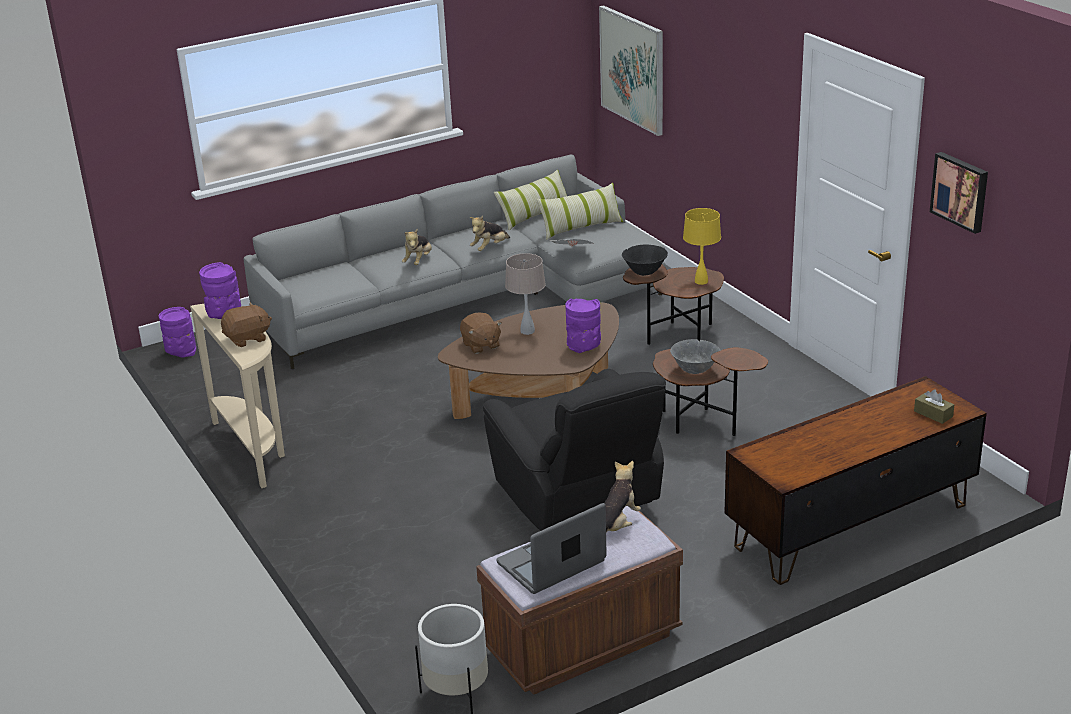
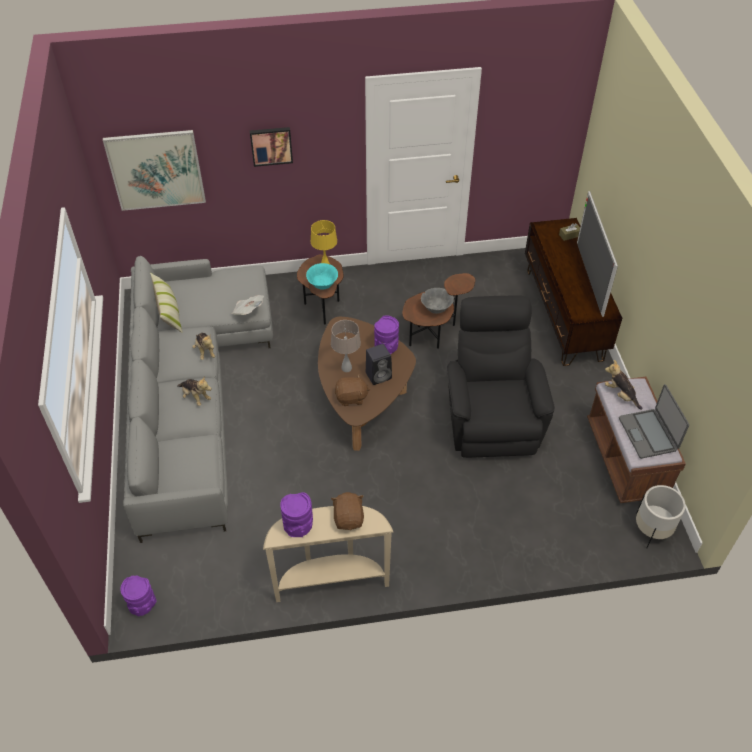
camera: 70 degrees left, 20 degrees up
(532, 354) = (379, 375): none -> black speaker
(579, 504) = (491, 417): black armchair -> black armchair turned 90 degrees counterclockwise
(581, 227) = (211, 294): pillow -> none
(644, 273) = (322, 285): black bowl -> turquoise bowl
(848, 448) = (589, 278): none -> television
(961, 191) = (516, 118): picture -> picture (271, 145)

